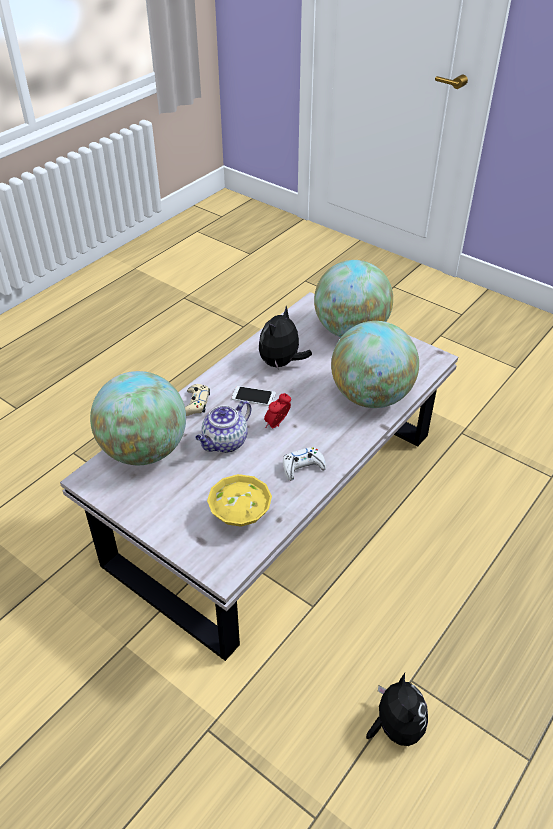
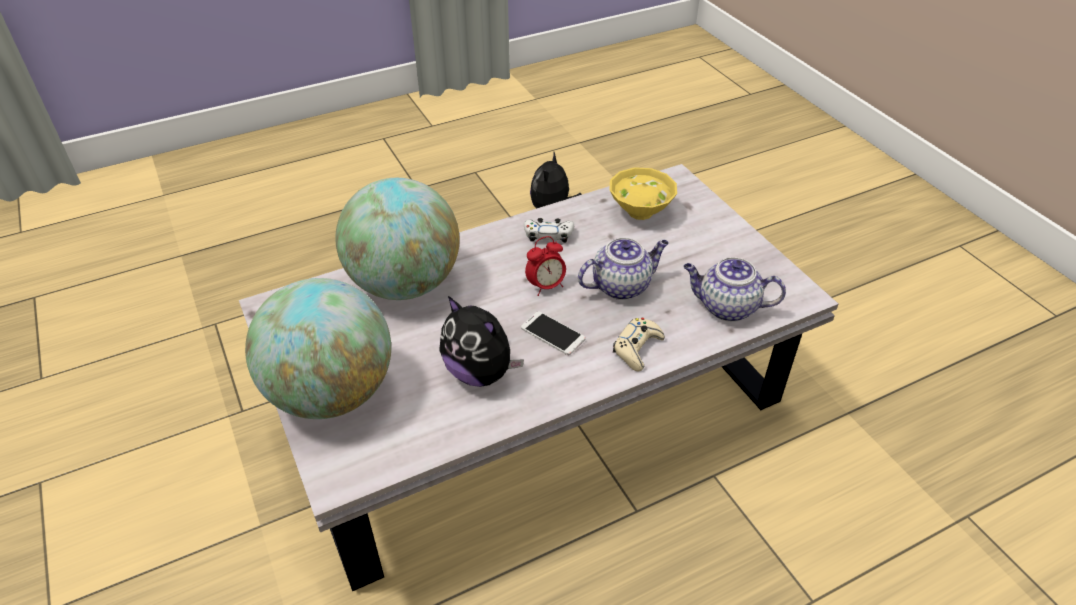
camera: 155 degrees left, 0 degrees up
(144, 450) = (726, 307): globe -> teapot
(281, 363) = (480, 372): plush toy -> plush toy turned 75 degrees clockwise

